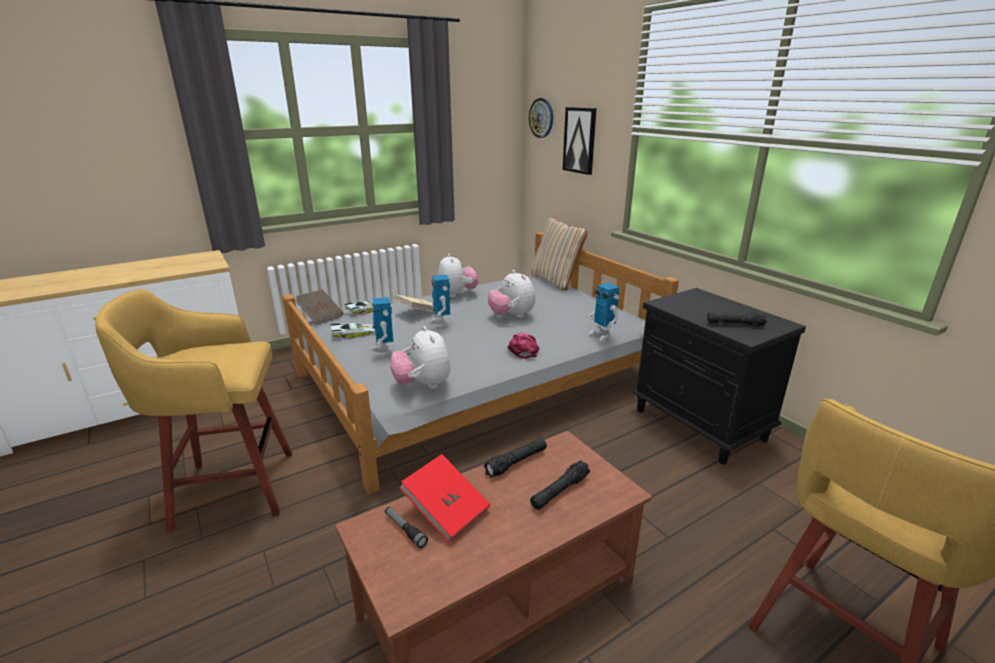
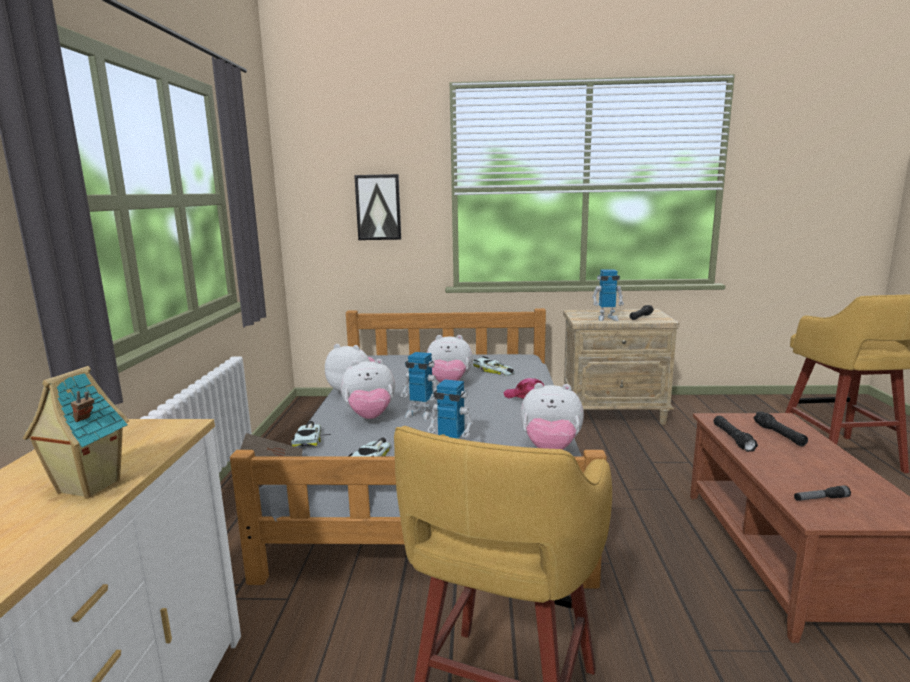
camera: 55 degrees left, 10 degrees down
(138, 274) = (87, 487): none -> toy house
(418, 313) = (370, 417): beige book -> plush toy
(446, 510) = (795, 477): red book -> none
(541, 118) = (310, 189): wall clock -> none
(556, 281) = (393, 355): beige pillow -> none
(570, 321) = (494, 370): none -> toy car
(601, 335) = (536, 369): toy robot -> toy robot (607, 318)
(700, 425) = (614, 413): black nightstand -> beige nightstand

